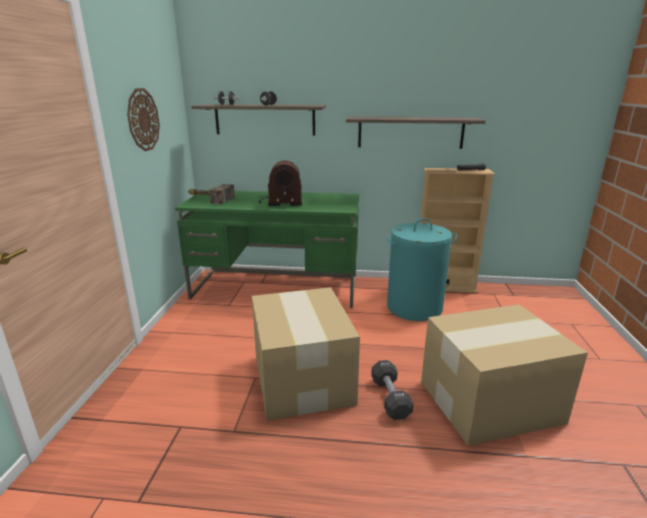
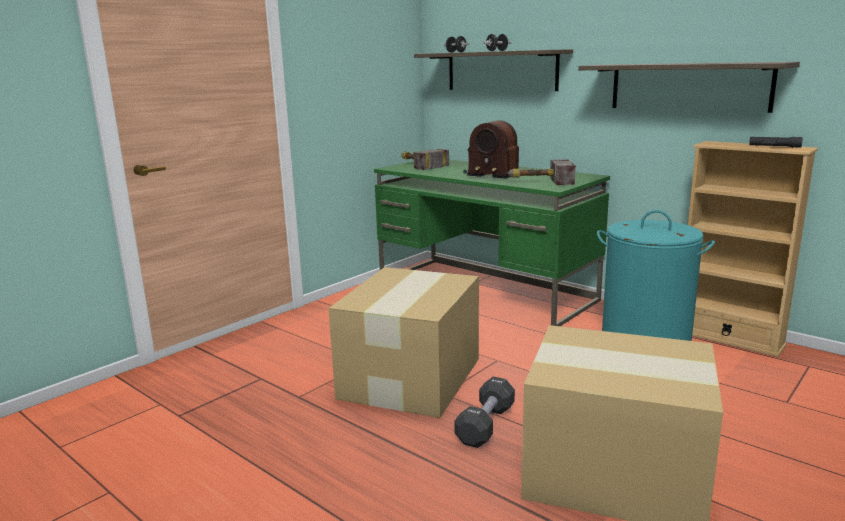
camera: 35 degrees right, 5 degrees down
(143, 120) = (345, 67): wall clock -> none
(326, 205) = (539, 181): none -> hammer

